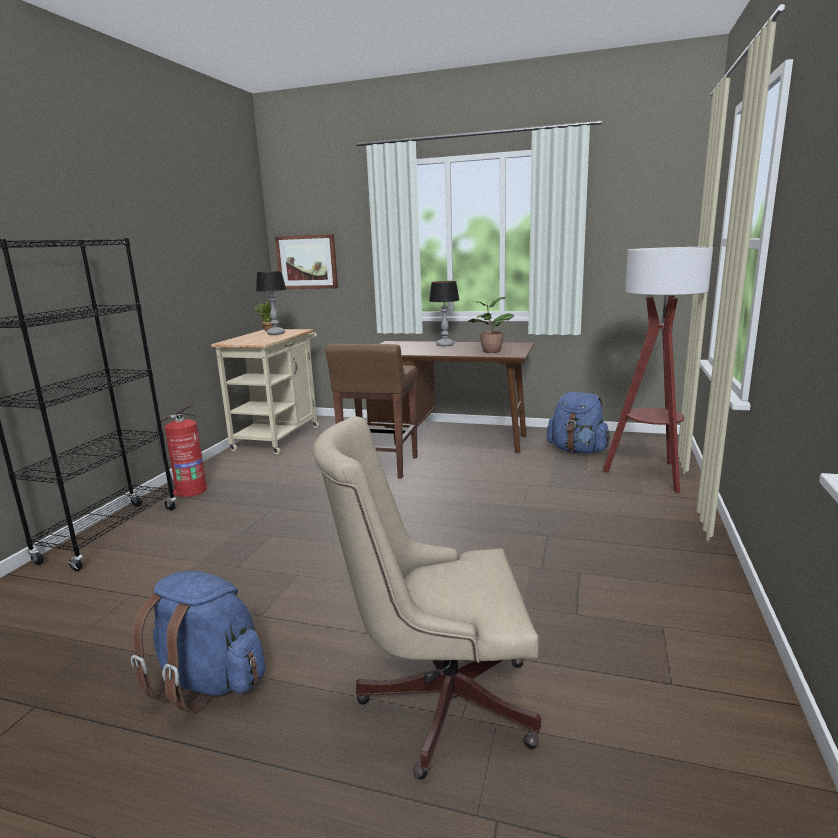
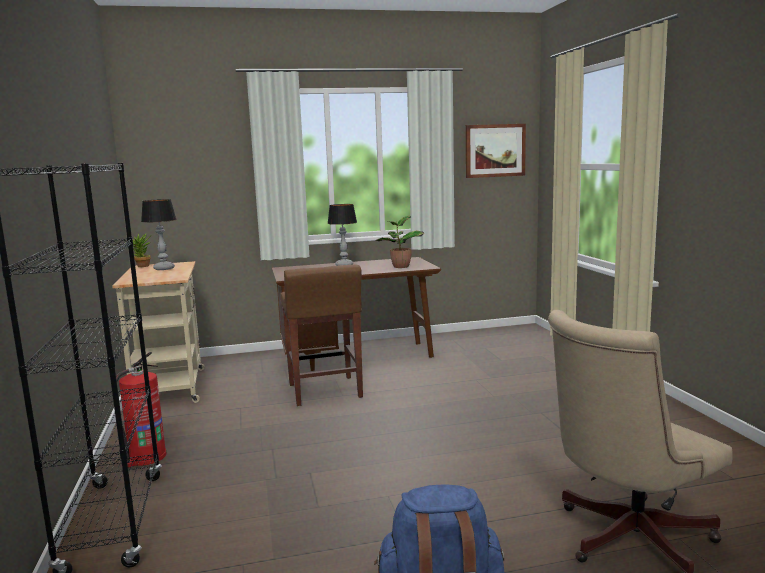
camera: 30 degrees left, 5 degrees down
(307, 262) = (170, 189): picture -> picture (495, 150)
(577, 450) = (476, 347): blue backpack -> none
(650, 475) = (550, 355): floor lamp -> none

